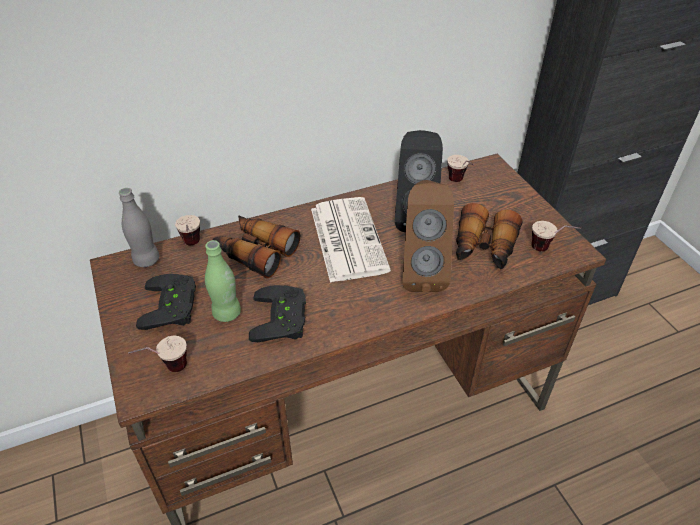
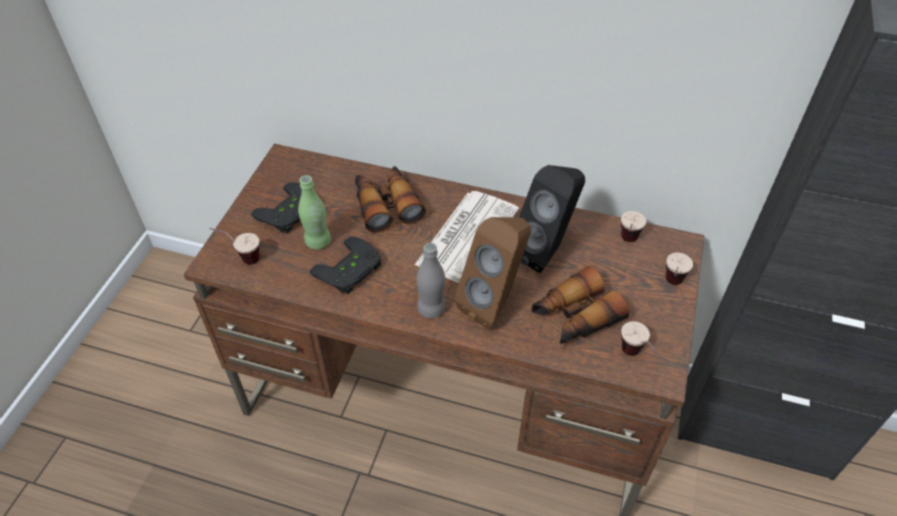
camera: 40 degrees right, 5 degrees up
(146, 260) = (307, 166): grey bottle -> grey bottle (431, 309)
(192, 247) = (347, 174): cup -> cup (671, 286)

